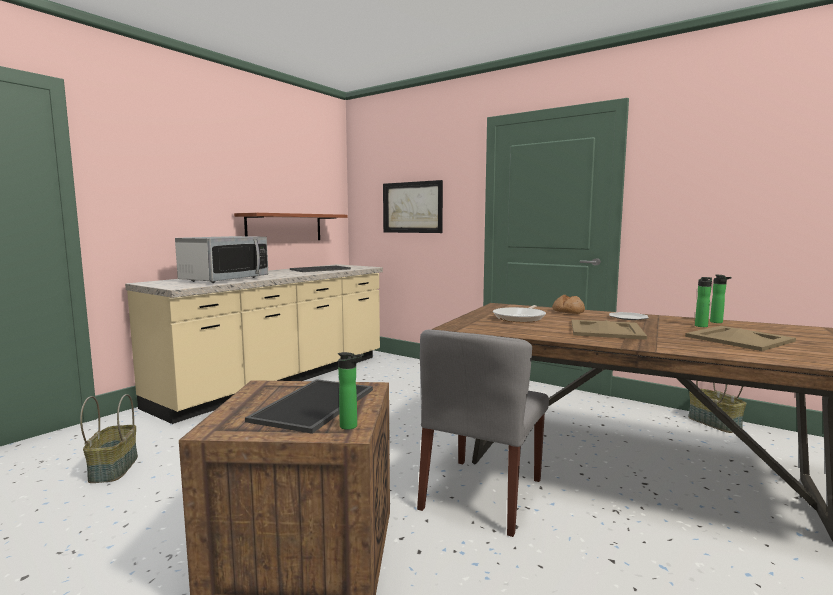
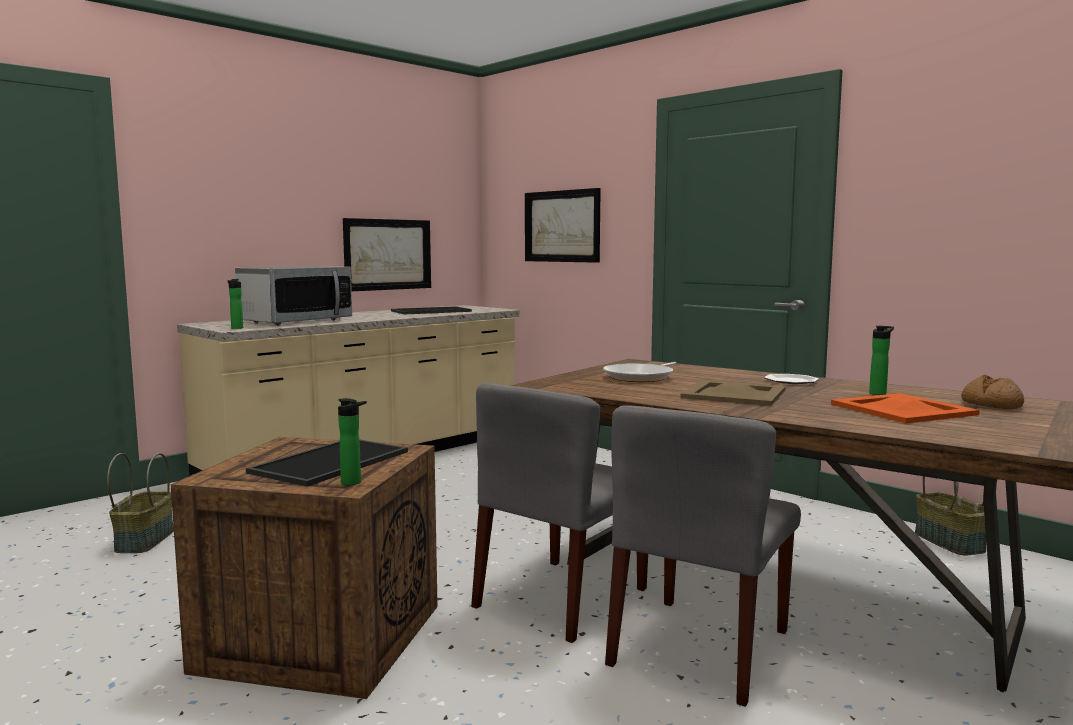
camera: 10 degrees right, 0 degrees up
(284, 227) = (387, 254): shelf -> picture
(568, 311) = (718, 372): bread -> bread (991, 405)
(611, 531) = (700, 648): none -> grey chair
(717, 322) = (911, 390): bottle -> bottle (236, 328)
(738, 339) = (901, 409): beige tray -> orange tray

